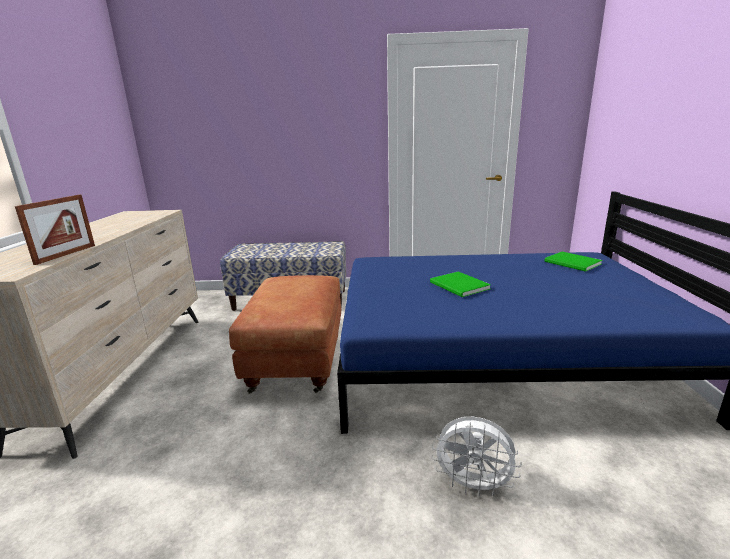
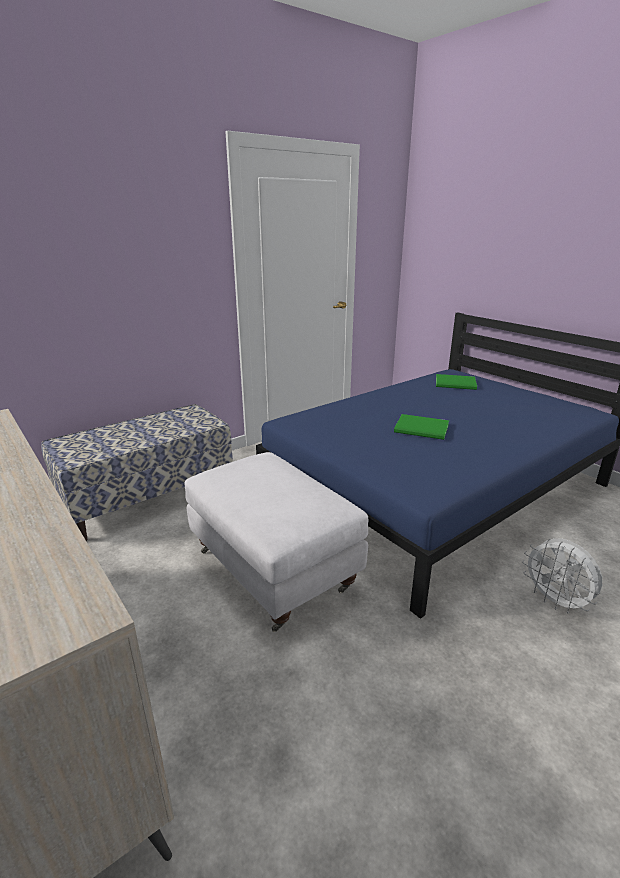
camera: 40 degrees left, 5 degrees up
(66, 254) = (63, 543): picture frame -> none
(298, 362) = (274, 570): brown ottoman -> white ottoman
(473, 485) = (555, 601): white fan -> white fan turned 75 degrees clockwise

